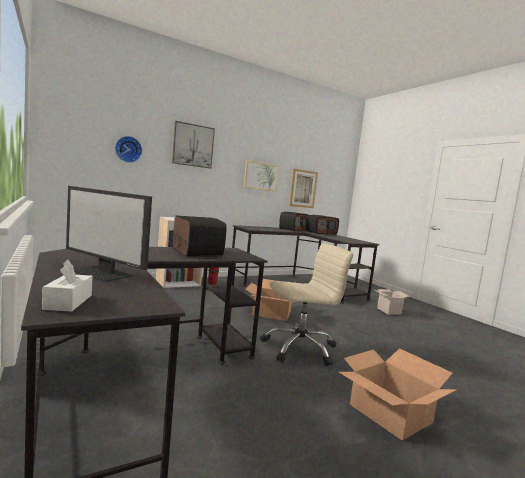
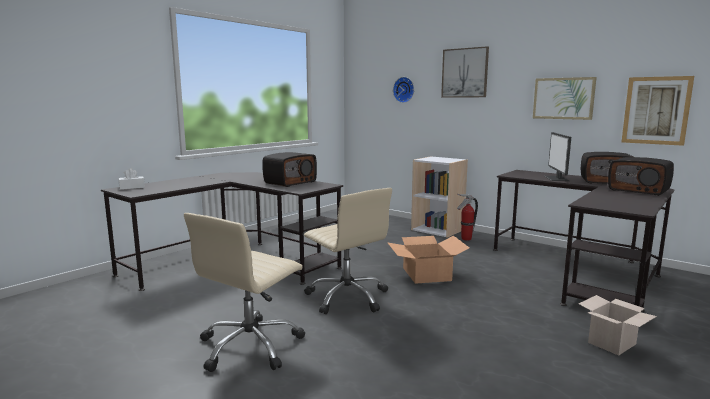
camera: 70 degrees right, 5 degrees up
(104, 273) = (188, 183): monitor -> monitor (557, 178)
(390, 413) = (250, 346): cardboard box -> beige office chair

